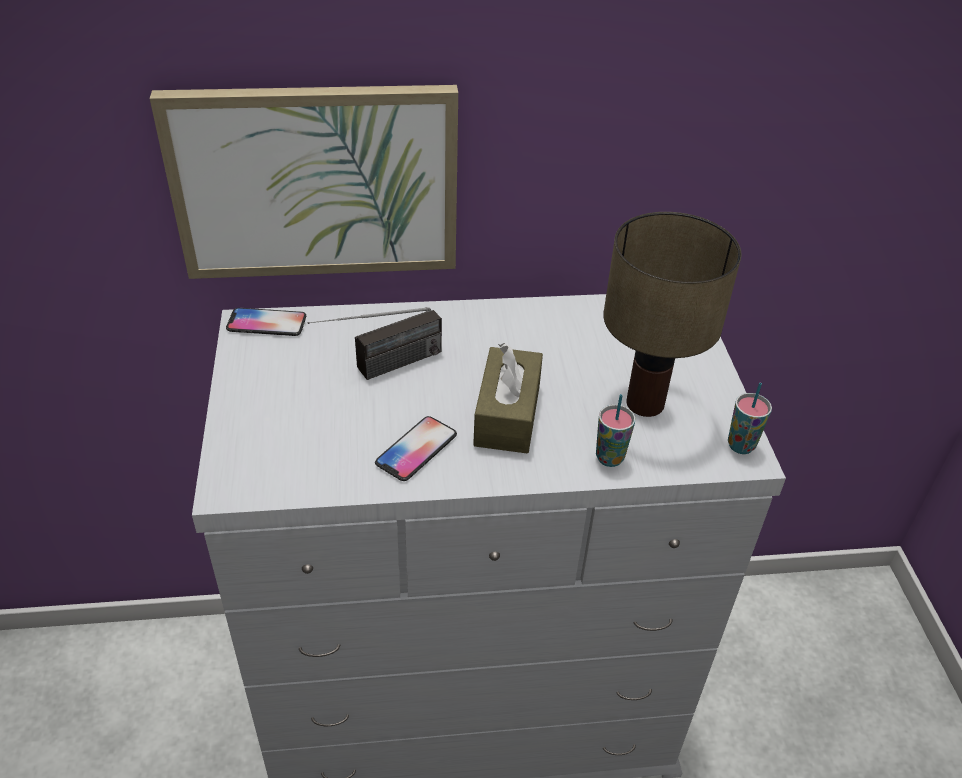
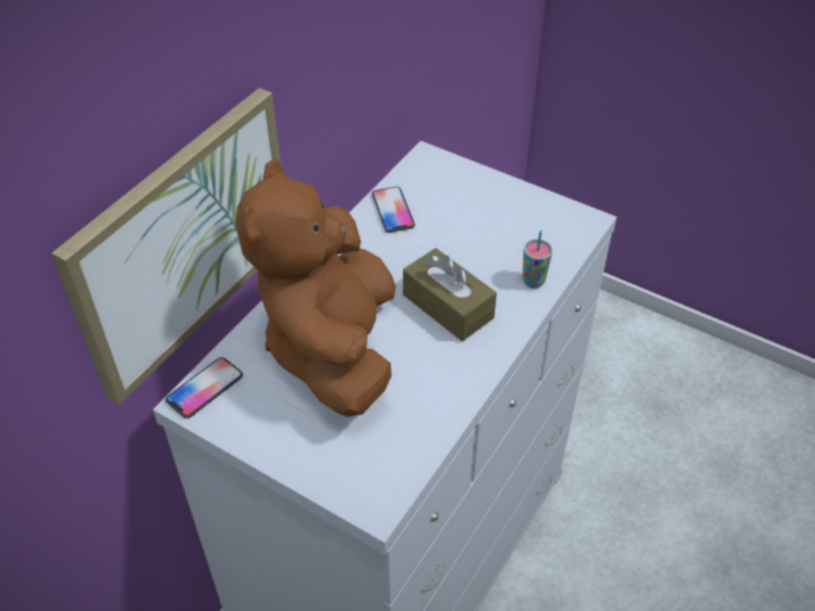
camera: 50 degrees left, 5 degrees up
(380, 369) = (332, 348): radio -> brown plush toy
(416, 449) = (437, 373): phone -> phone (393, 210)
(647, 403) = (501, 233): table lamp -> none
(741, 445) = (576, 217): cup -> none

